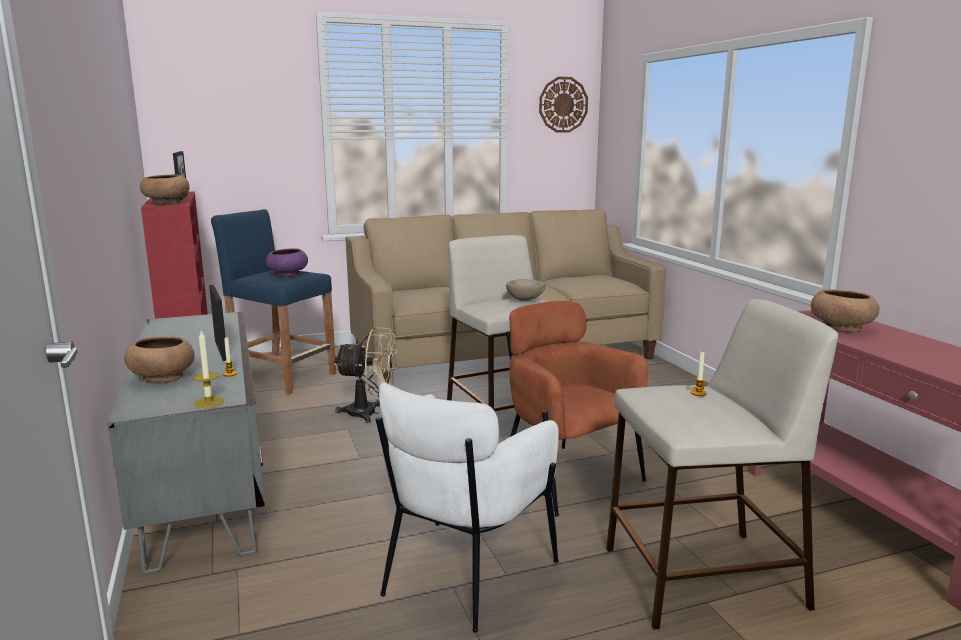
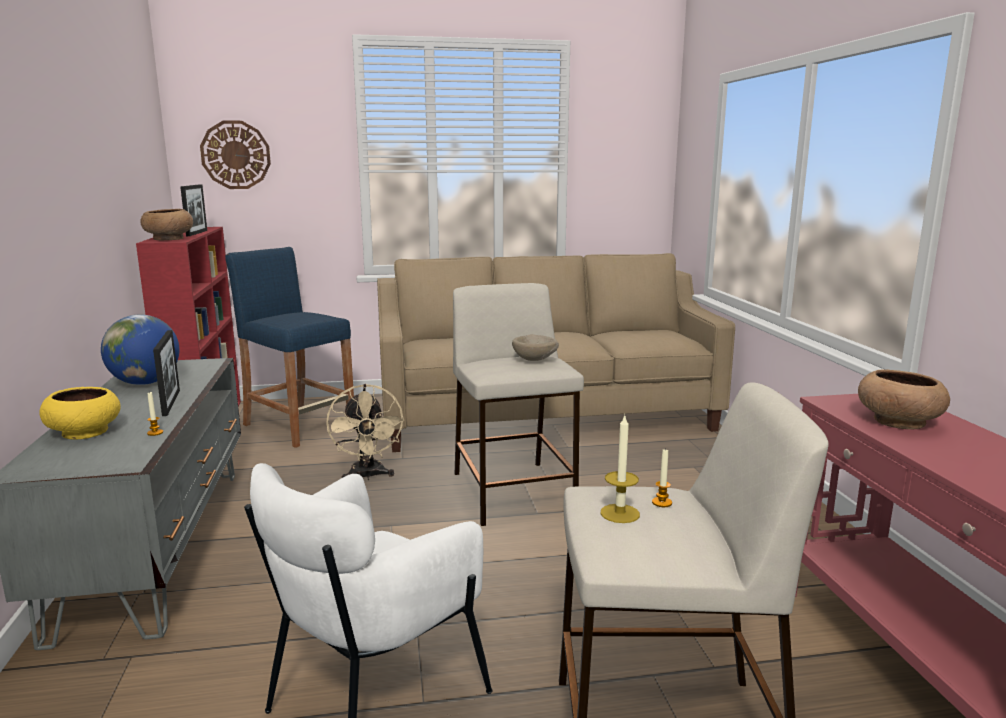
camera: 10 degrees right, 0 degrees up
(163, 377) = (85, 432): brown bowl -> yellow bowl
(179, 335) = (145, 383): none -> globe
(209, 402) = (104, 467): candle -> candle (620, 513)
(287, 275) = (301, 318): purple bowl -> none
(370, 413) = (367, 476): beige fan -> beige fan turned 60 degrees clockwise
(563, 105) = (633, 134): wall clock -> wall clock (236, 155)
(566, 476) = (552, 575): brown armchair -> none

